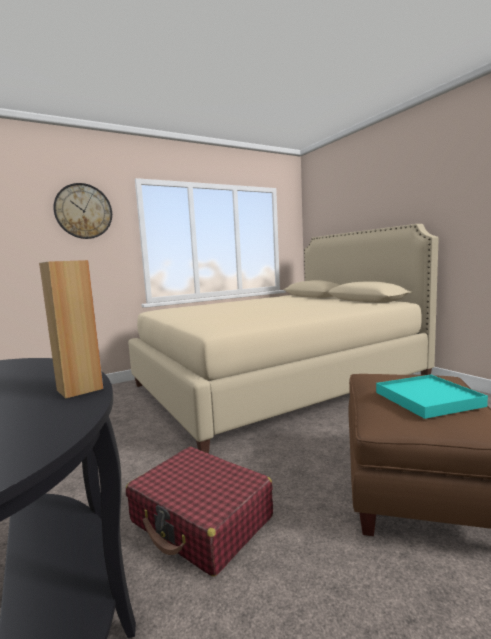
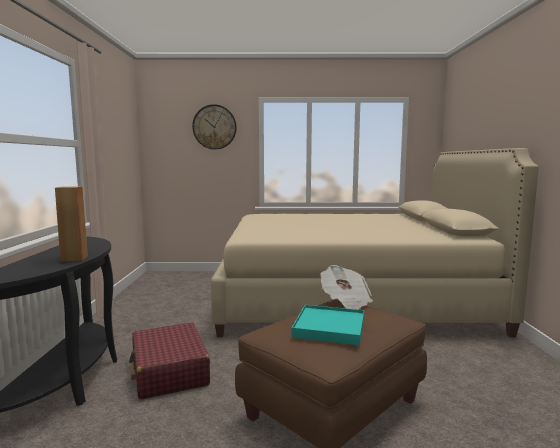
camera: 30 degrees right, 0 degrees up
(378, 373) = (345, 301): none -> newspaper

